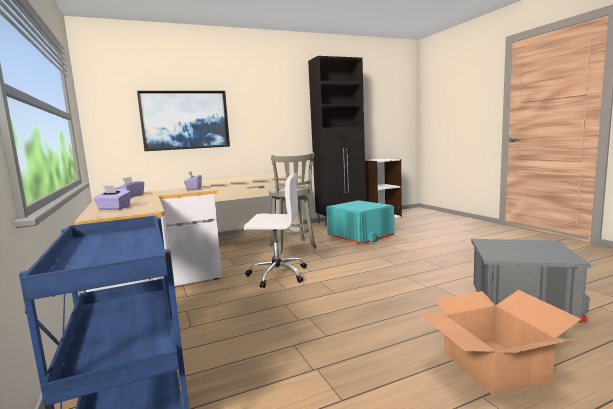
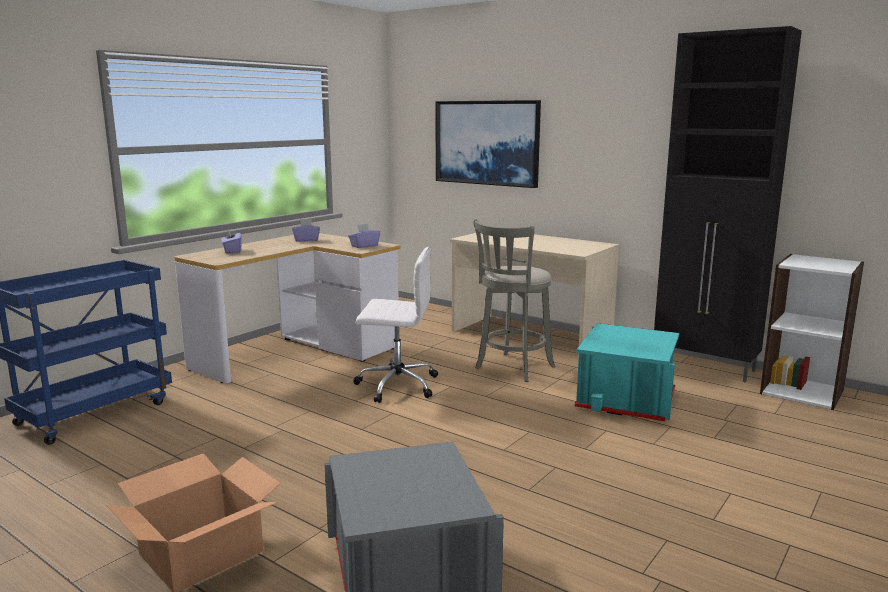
camera: 60 degrees right, 5 degrees up
(276, 275) = (396, 385): white office chair -> white office chair turned 60 degrees counterclockwise

